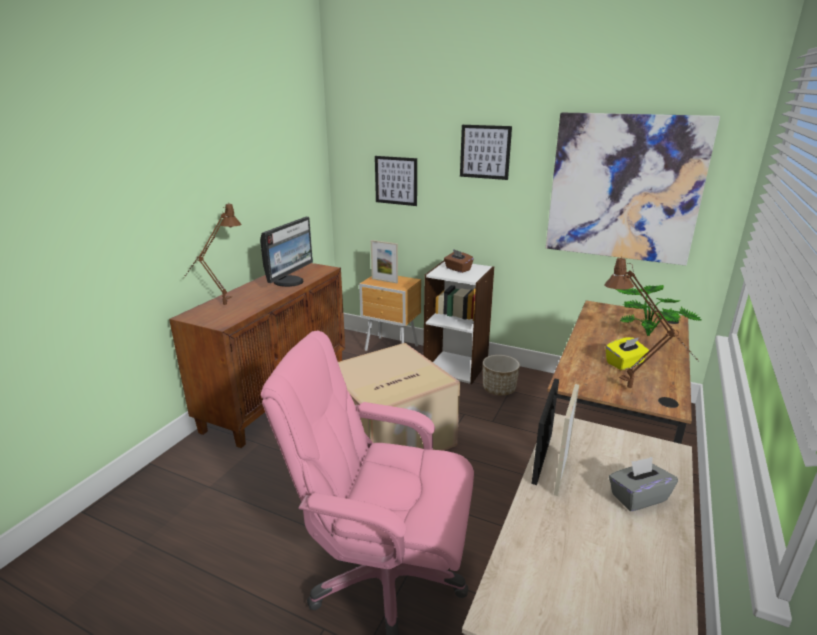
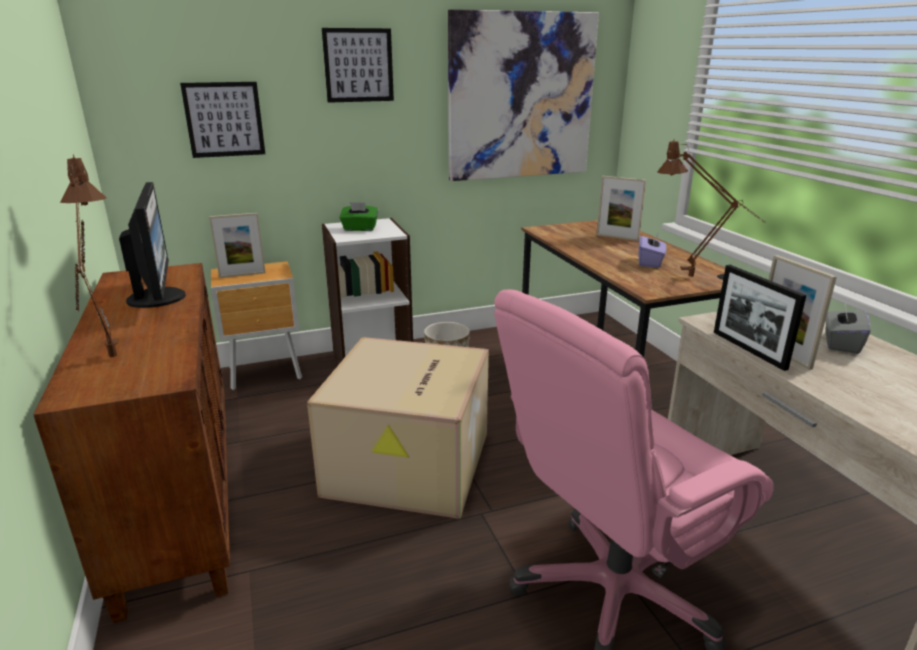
camera: 45 degrees left, 0 degrees up
(458, 269) = (359, 229): brown tissue box -> green tissue box
(625, 363) = (650, 262): yellow tissue box -> purple tissue box
(648, 333) = (617, 237): potted plant -> picture frame

